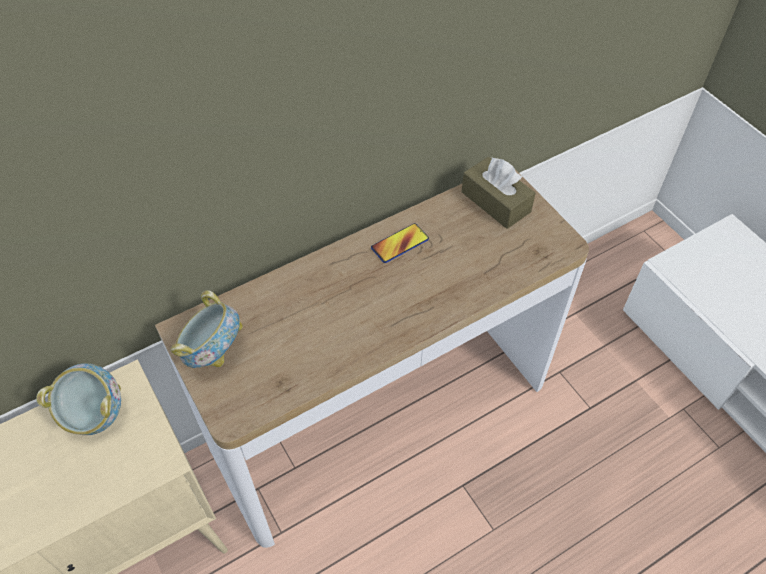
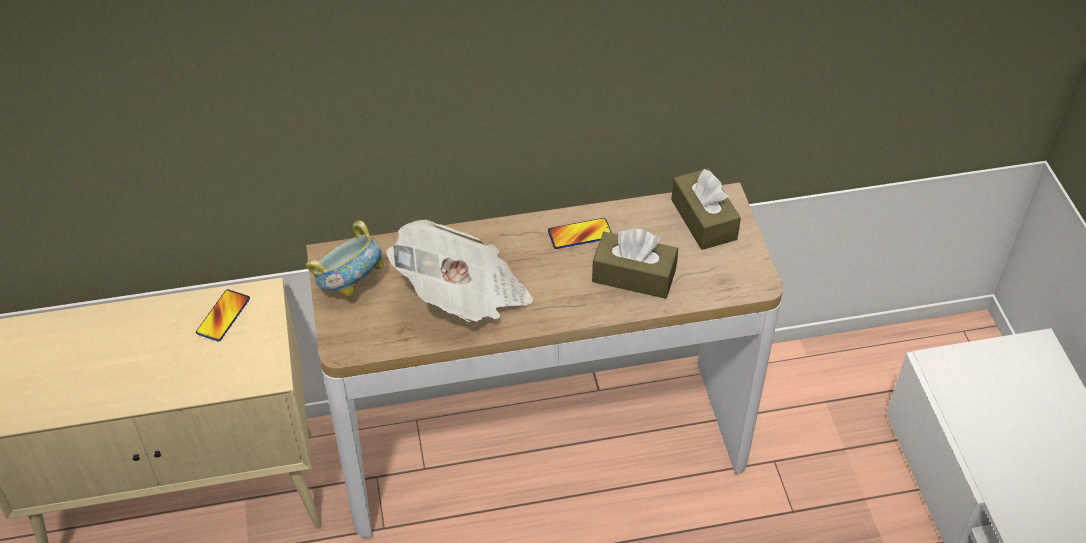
camera: 20 degrees right, 5 degrees down
(94, 415) = (223, 316): bowl -> phone
(323, 331) = (463, 296): none -> newspaper
(462, 268) = (634, 276): none -> brown tissue box

